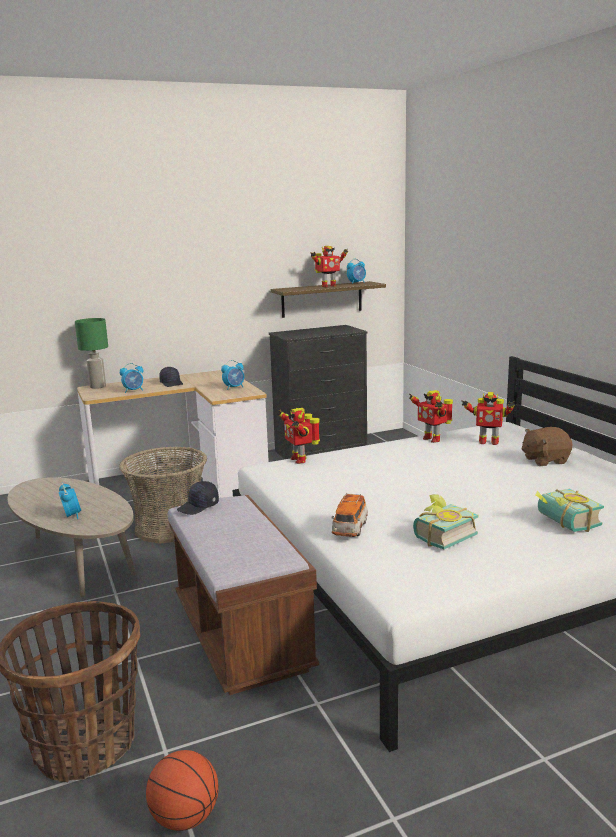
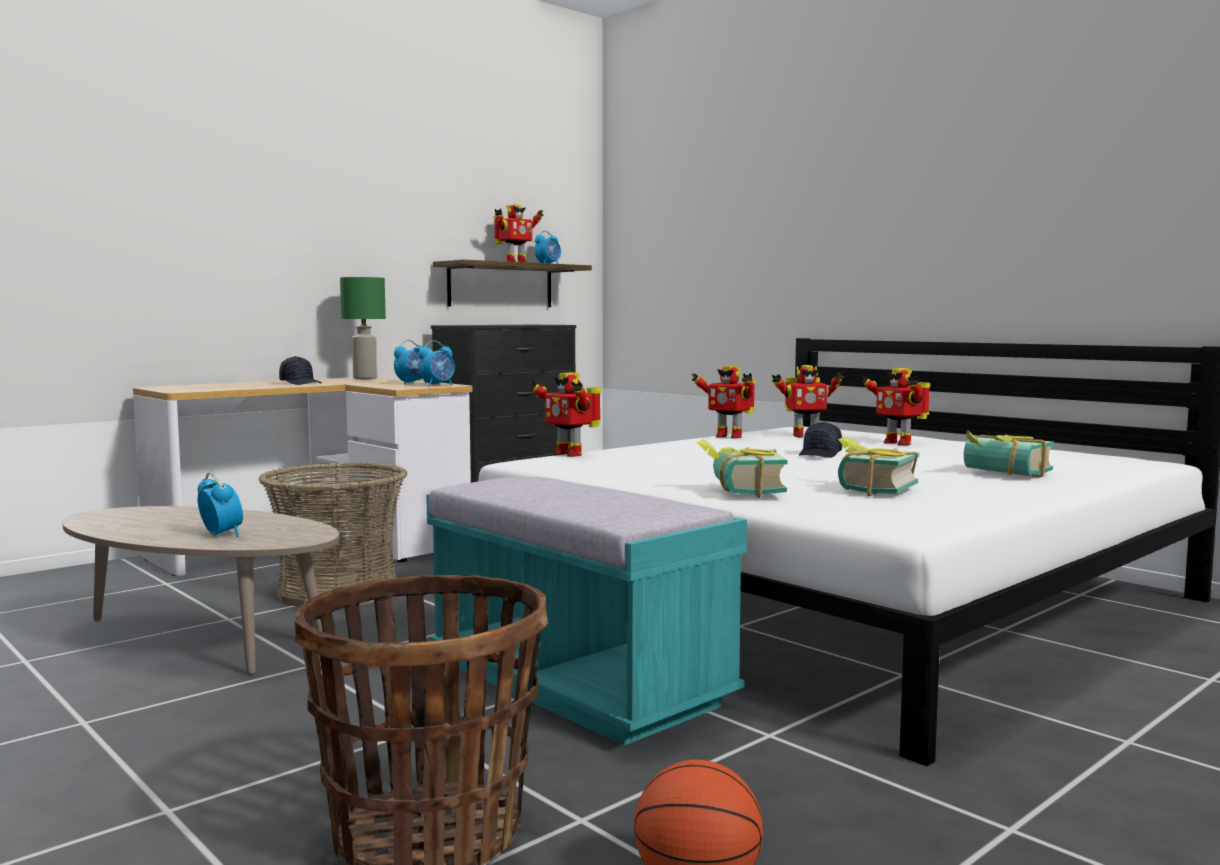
camera: 20 degrees left, 10 degrees down
(98, 386) = (173, 386): green table lamp -> green table lamp (365, 378)
(133, 391) = (245, 387): alarm clock -> alarm clock (437, 385)
(199, 506) = (485, 482): black cap -> black cap (820, 454)
(241, 636) = (577, 684): brown bench -> turquoise bench
(350, 529) = (739, 491): toy car -> book
(545, 460) = (898, 443): brown plush toy -> toy robot

